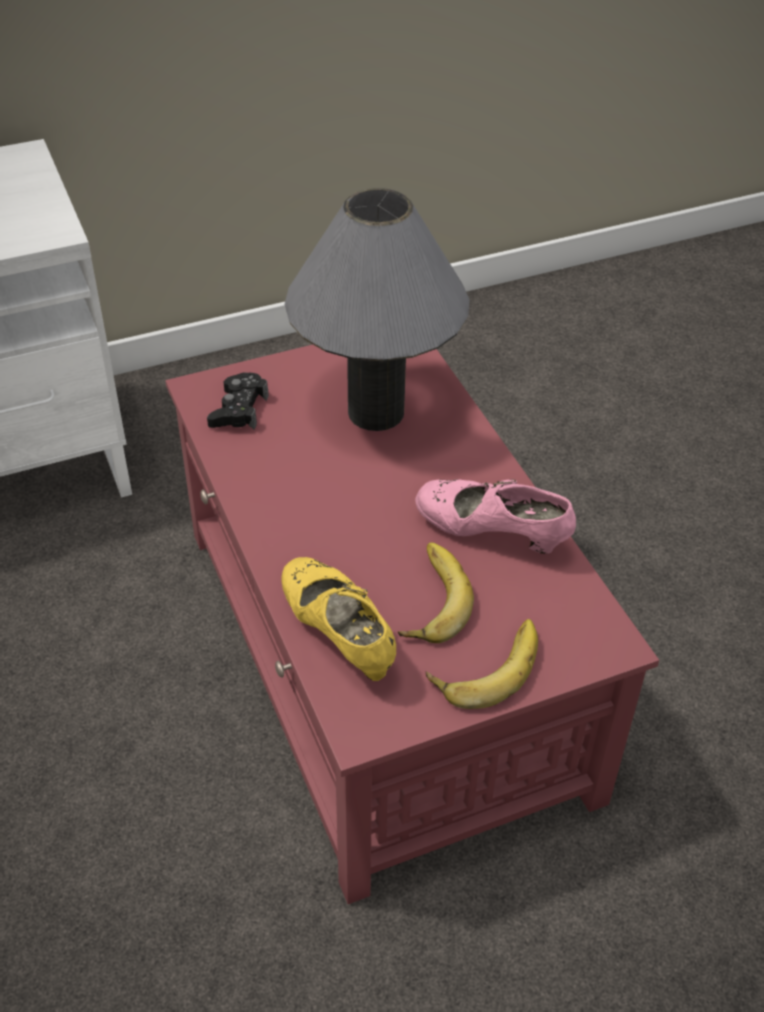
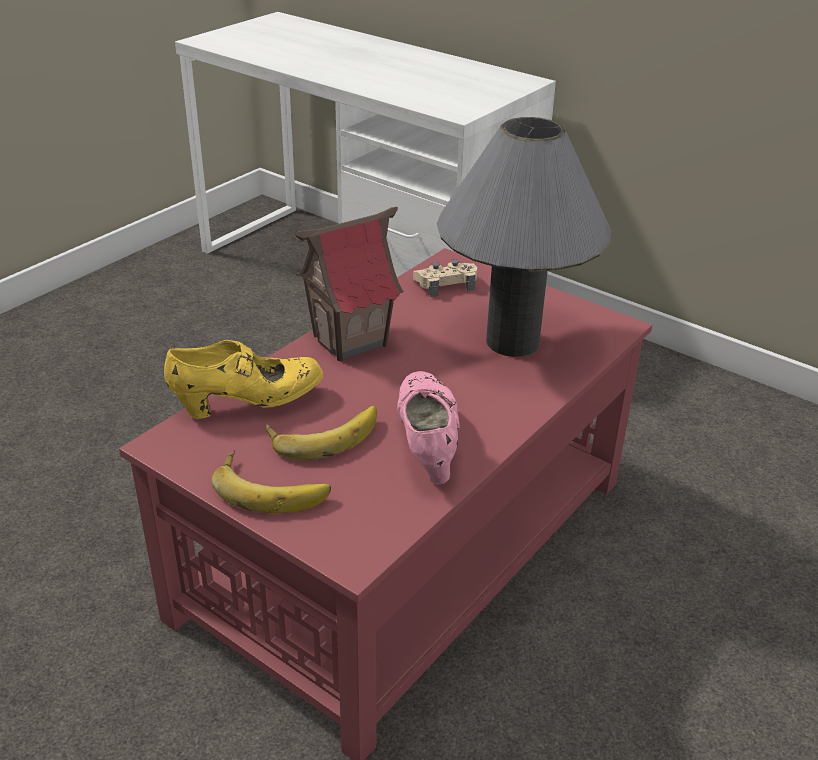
camera: 60 degrees right, 10 degrees down
(239, 410) = (445, 284): black game controller -> beige game controller
(285, 519) = (350, 341): none -> toy house
(338, 637) = (249, 403): yellow shoe -> yellow shoe turned 45 degrees clockwise

